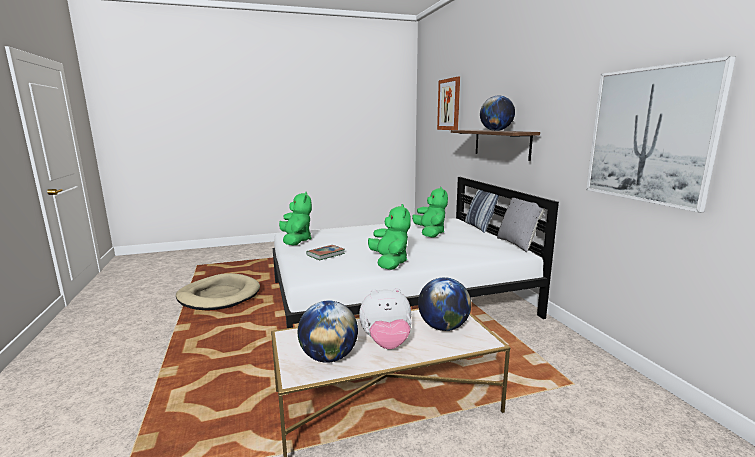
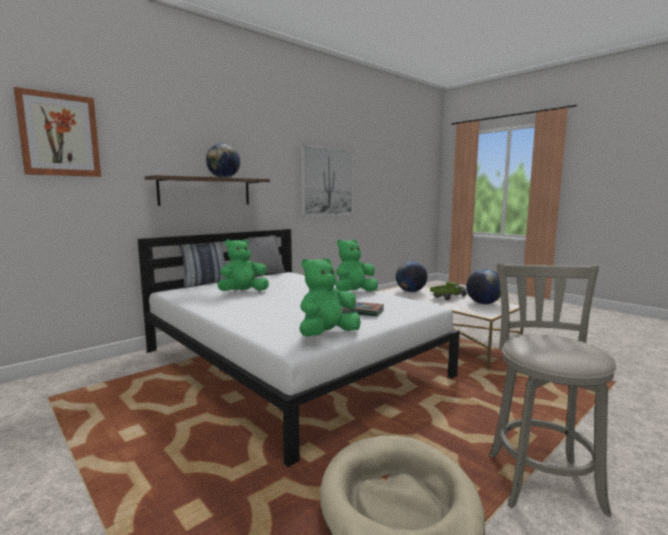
camera: 115 degrees left, 5 degrees down
(167, 334) = (541, 478): none -> grey stool
(386, 343) = (448, 297): plush toy -> toy truck

